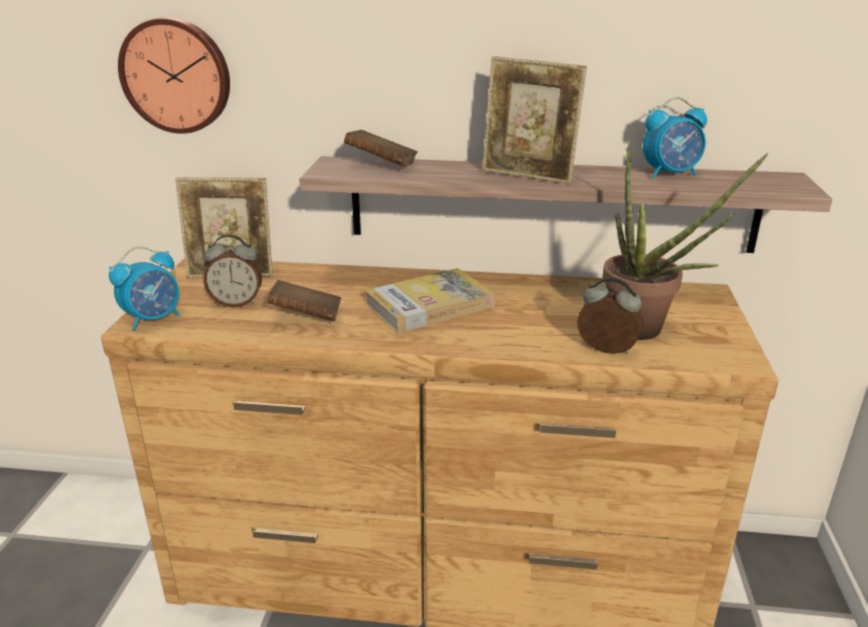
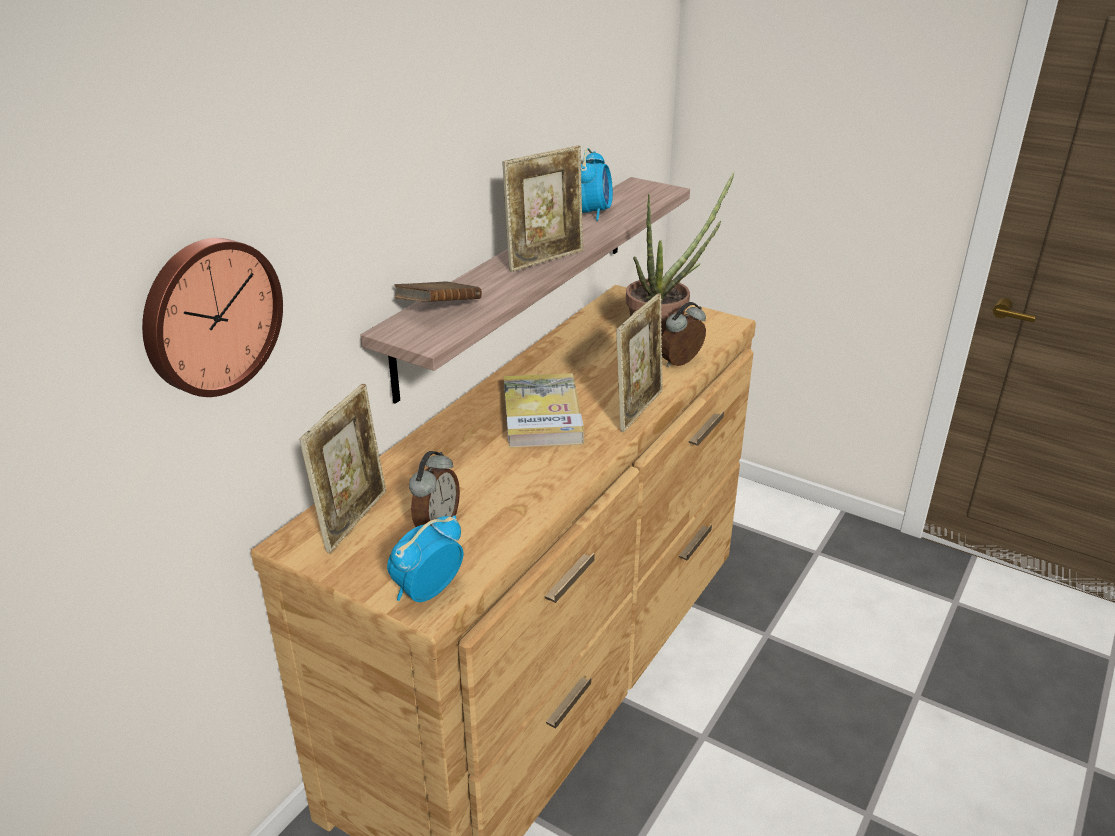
camera: 65 degrees left, 5 degrees up
(153, 319) = (427, 592): alarm clock -> alarm clock turned 120 degrees counterclockwise
(306, 317) = (510, 487): brown book -> none
(485, 346) = (638, 409): none -> picture frame

